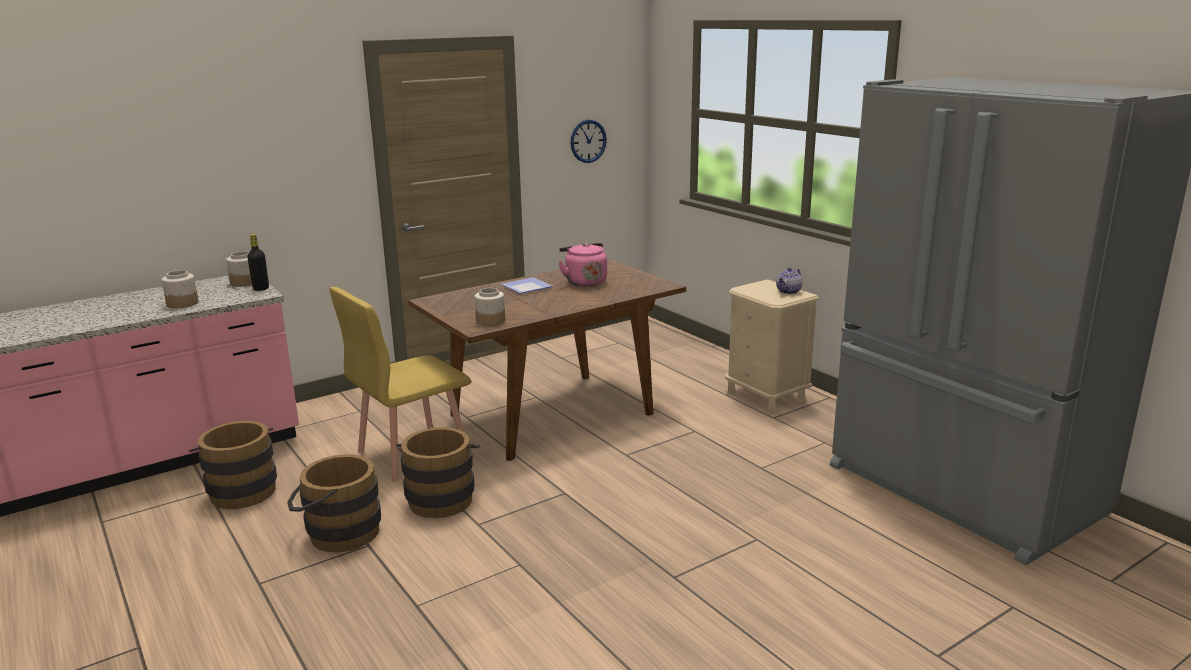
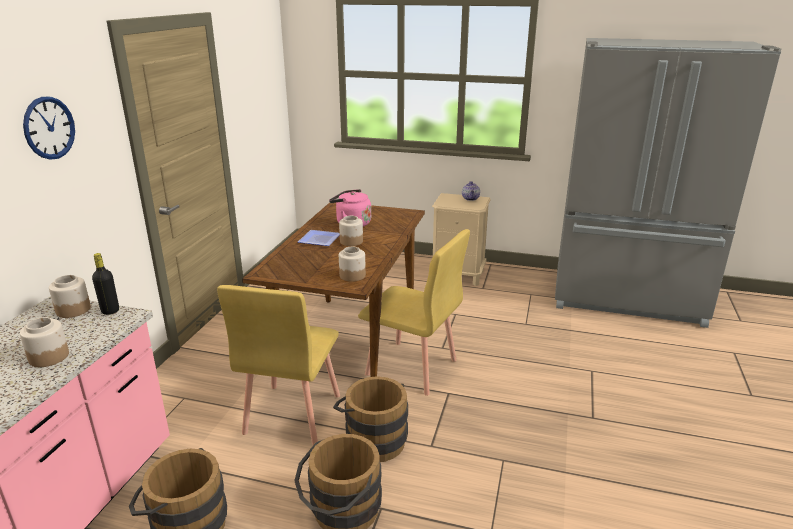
camera: 40 degrees left, 5 degrees up
(551, 295) = (351, 241): none -> jar
(567, 459) = (412, 368): none -> yellow chair
(588, 141) = (259, 105): wall clock -> wall clock (49, 128)

